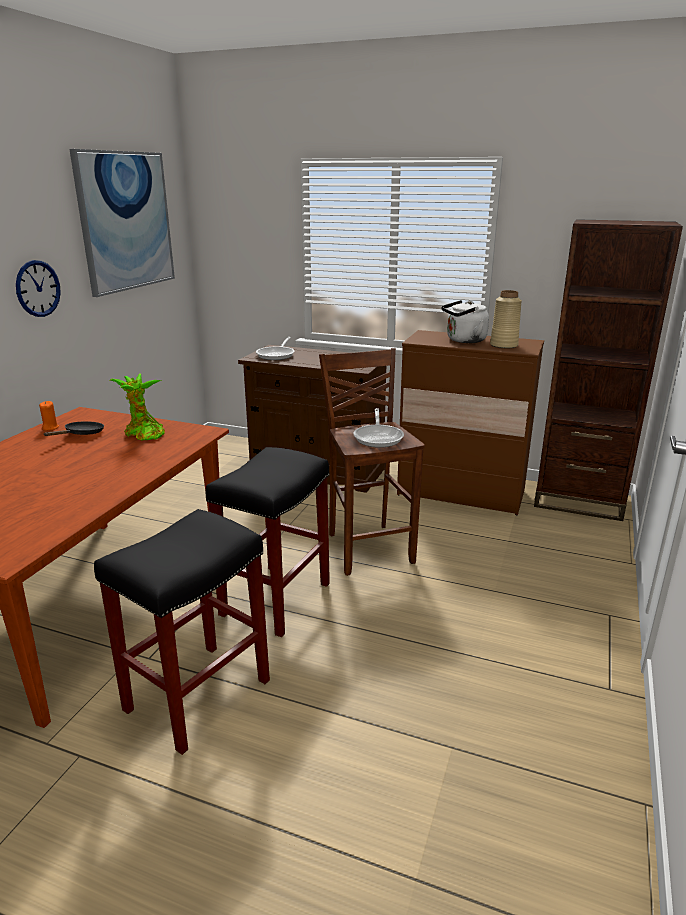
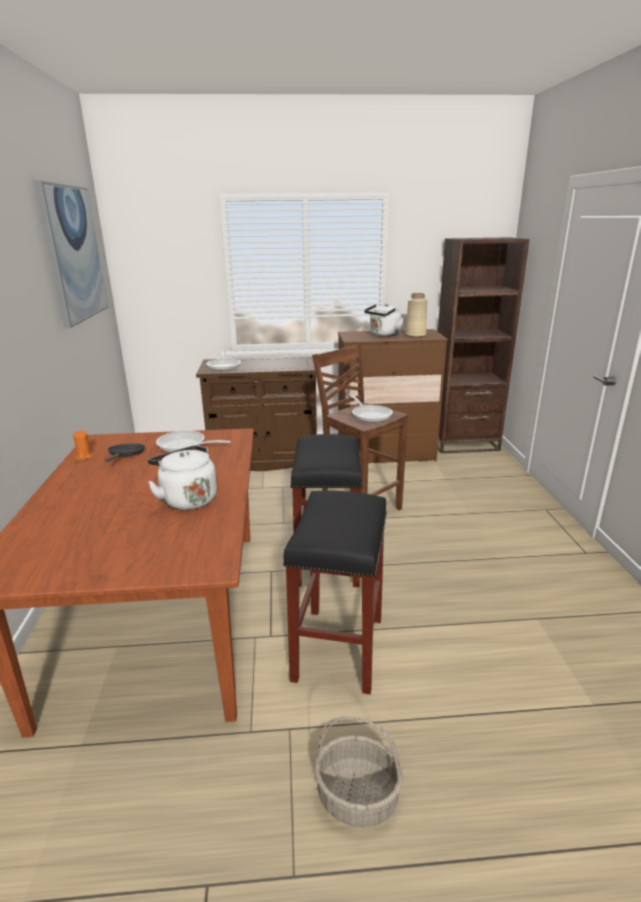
camera: 25 degrees left, 0 degrees up
(38, 288) = (33, 322): wall clock -> none
(71, 850) = (356, 798): none -> basket
(72, 488) = (187, 499): none -> white kettle
(143, 434) = (185, 445): potted plant -> frying pan

